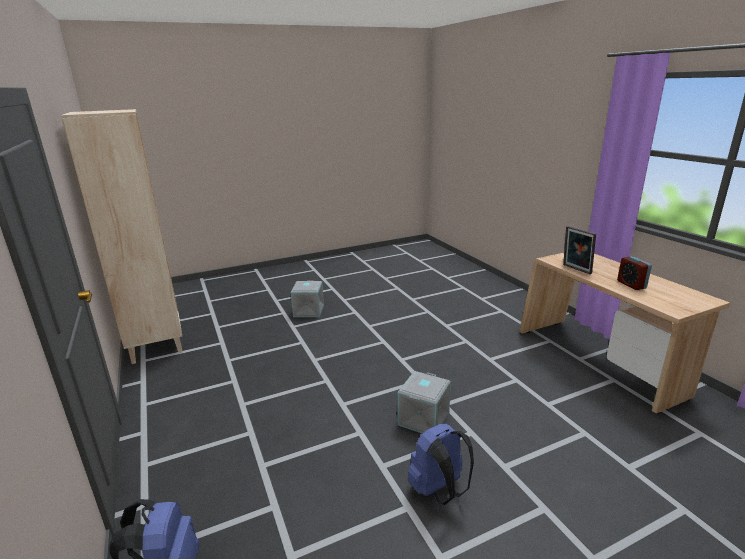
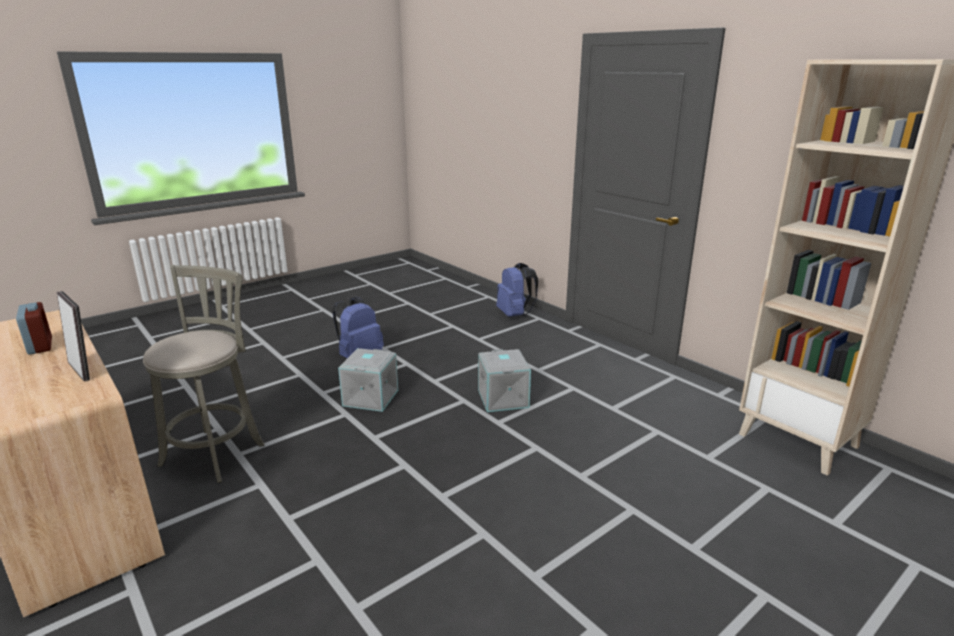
camera: 165 degrees right, 0 degrees up
(308, 310) = (646, 564): grey storage box -> grey storage box (504, 399)
(534, 383) = (216, 452): none -> grey stool

